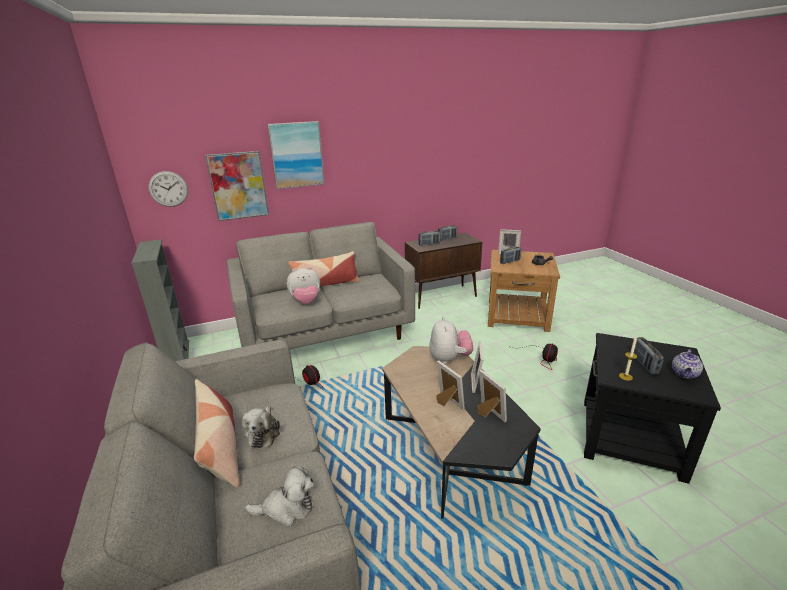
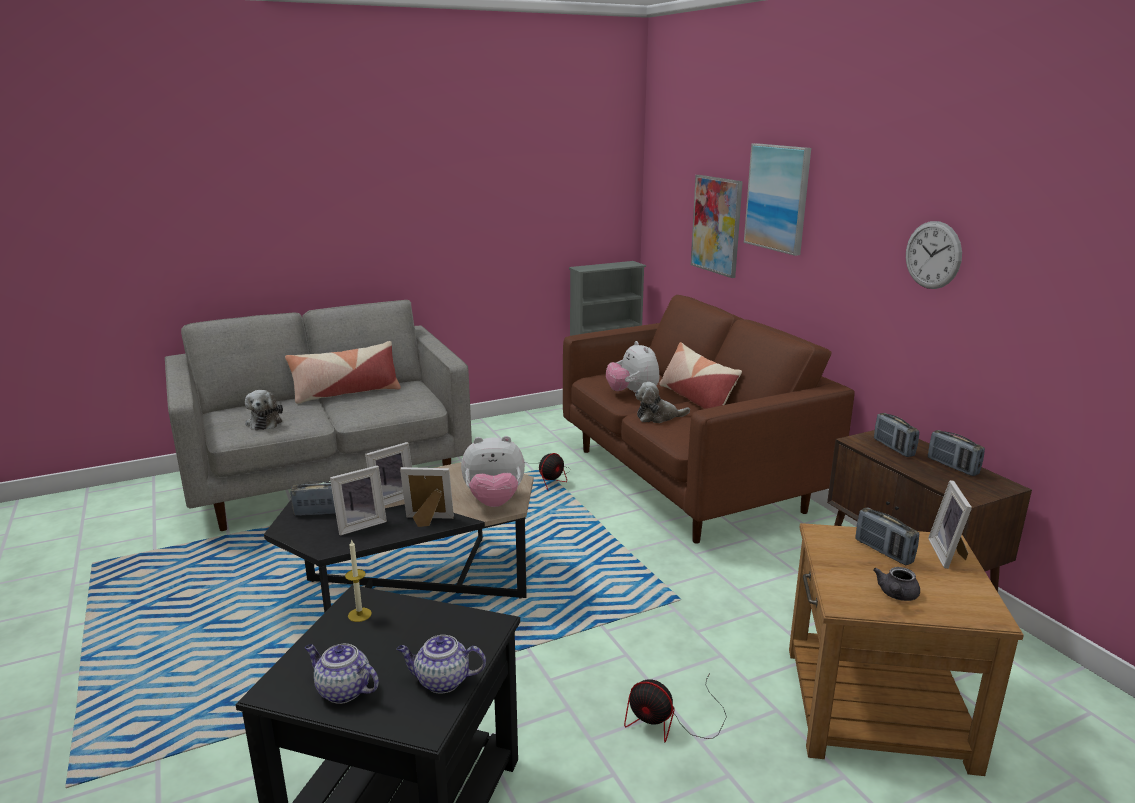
camera: 85 degrees right, 5 degrees down
(168, 189) = (667, 209): wall clock -> wall clock (933, 255)
(263, 433) = (360, 404): plush toy -> plush toy (658, 417)
(325, 334) = (686, 479): grey sofa -> brown sofa
(644, 364) = (390, 647): radio -> radio (320, 512)
(657, 349) = (441, 681): none -> teapot

